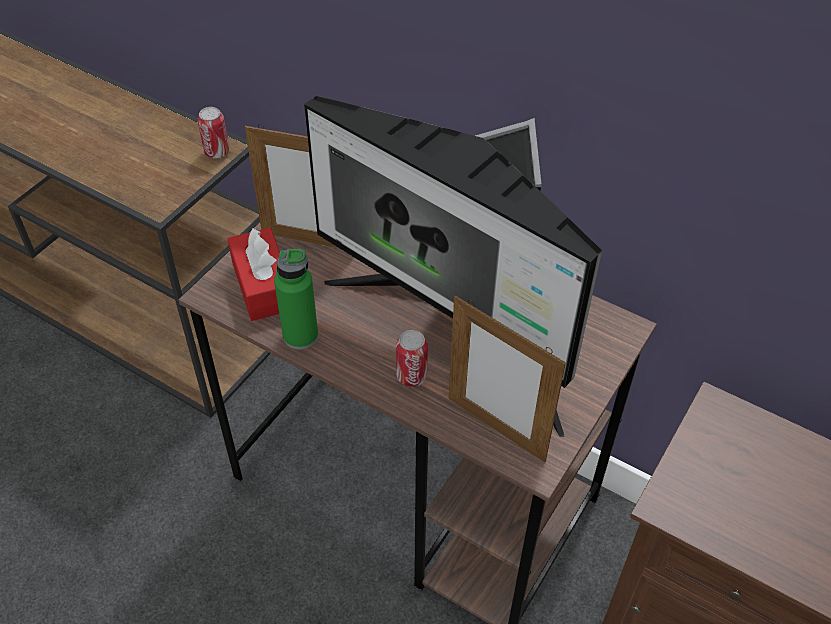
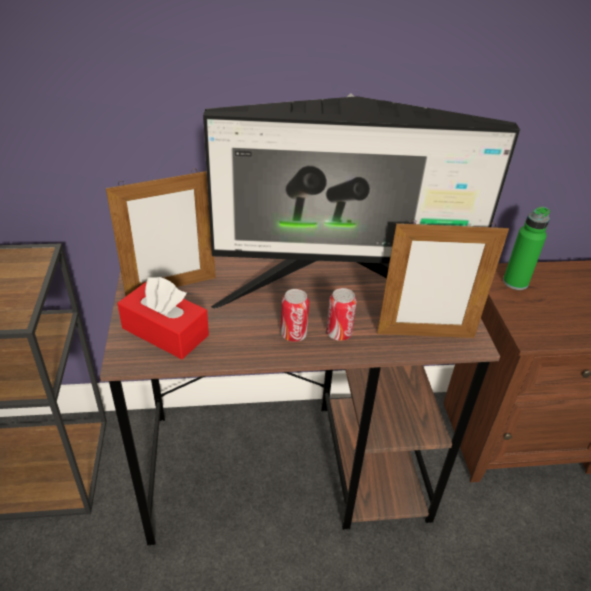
camera: 40 degrees left, 10 degrees down
(217, 152) = (31, 260): can -> can (293, 334)
(300, 336) = (232, 349): green bottle -> green bottle (515, 282)

